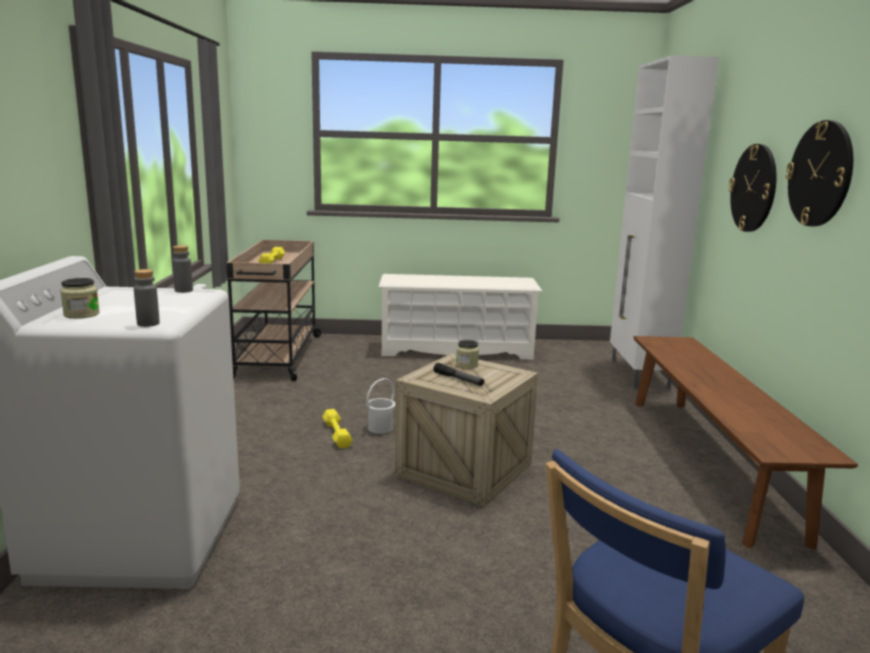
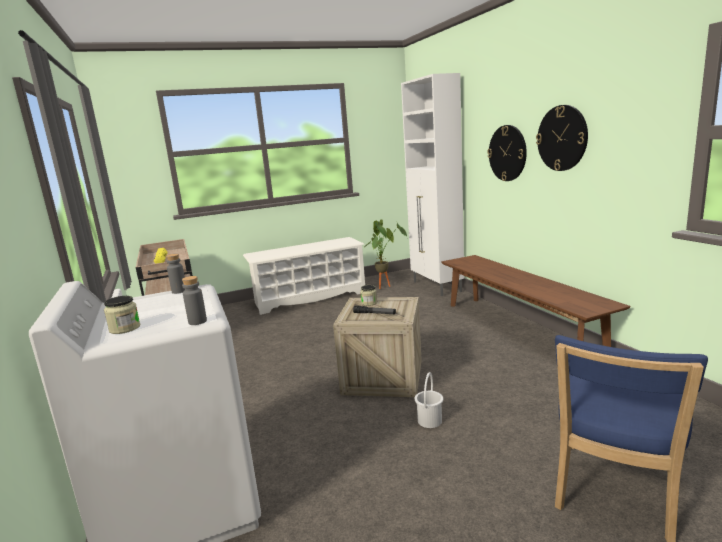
camera: 20 degrees left, 0 degrees up
(336, 434) = (274, 378): yellow dumbbell -> none
(380, 428) = (302, 365): white bucket -> white bucket (429, 421)
(567, 357) = (385, 286): none -> potted plant

